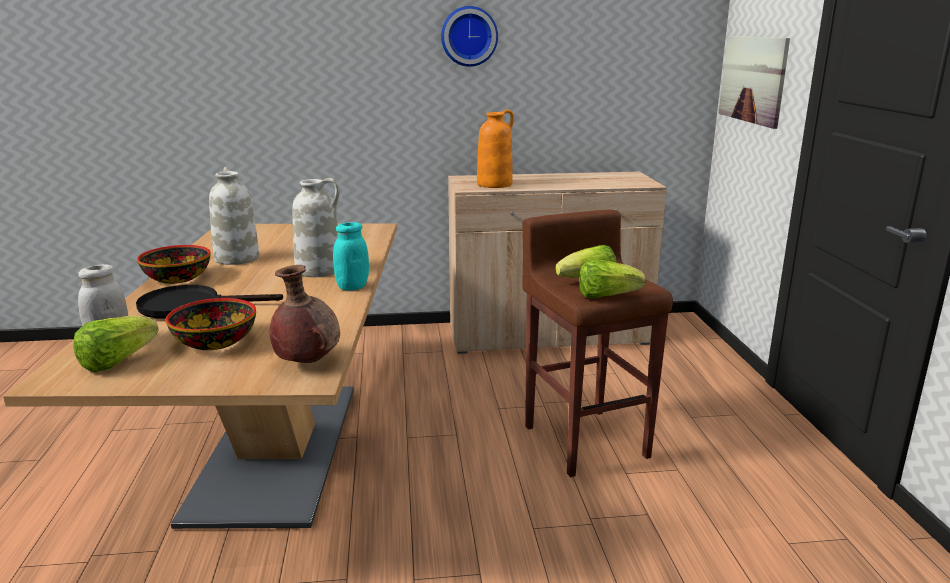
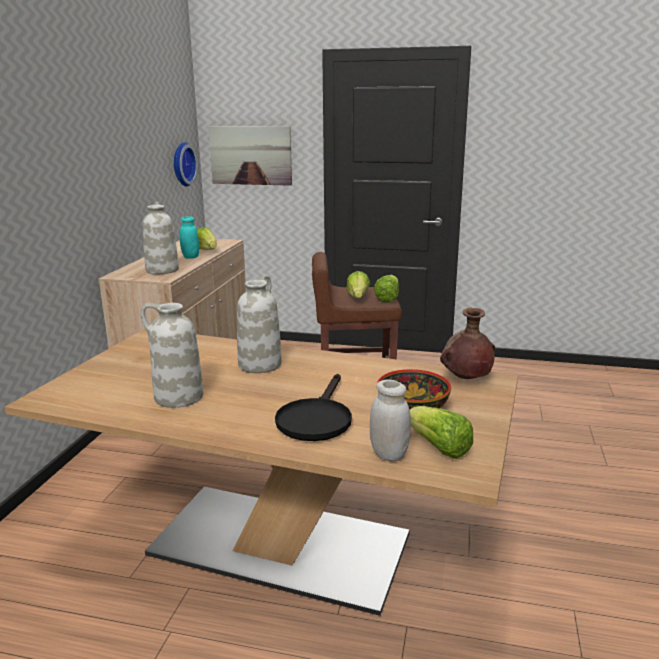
camera: 70 degrees left, 0 degrees up
(178, 278) = (219, 426): bowl -> none
(352, 287) = (317, 356): turquoise jar -> turquoise jar (190, 257)
(469, 36) = (87, 138): wall clock -> wall clock (182, 164)
(495, 184) = (162, 270): orange vase -> white vase
(591, 184) = (207, 251): none -> lettuce

